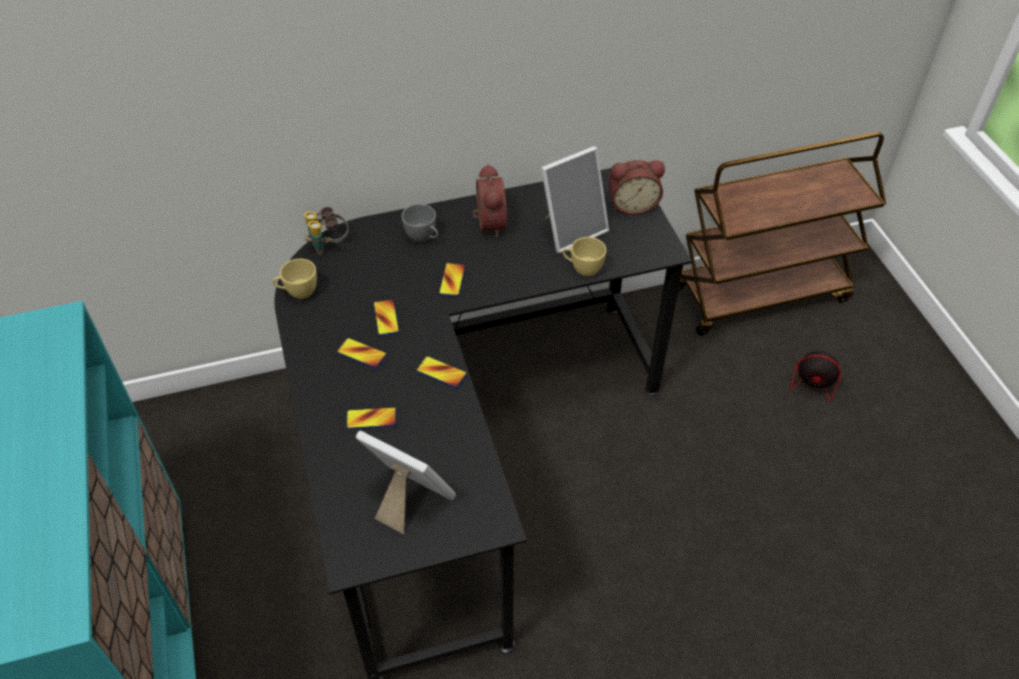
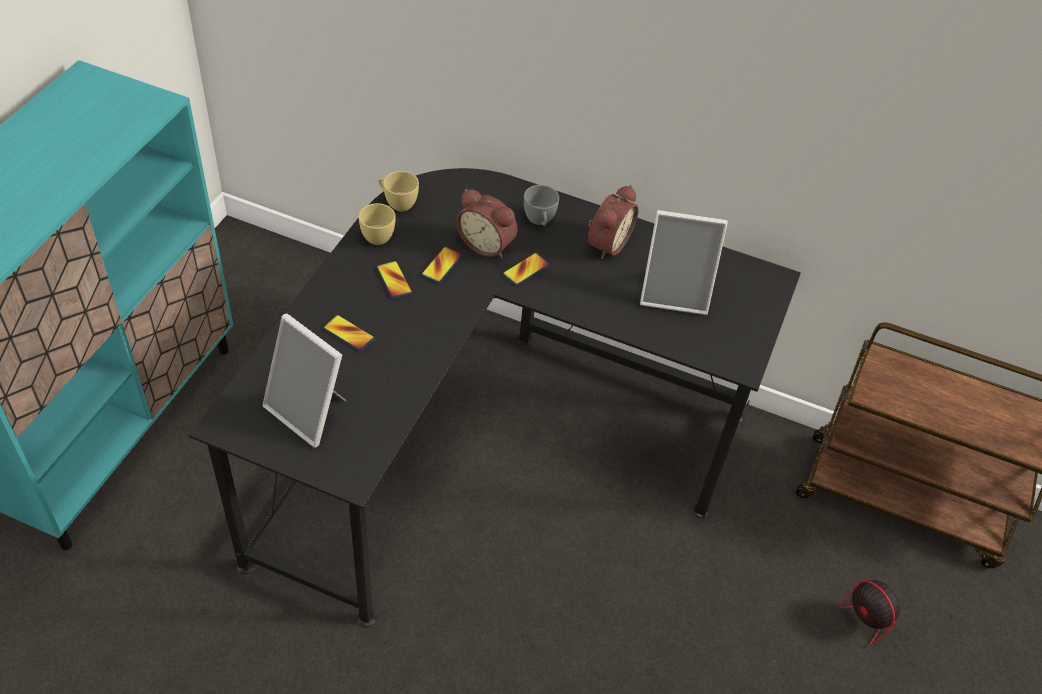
camera: 35 degrees right, 0 degrees up
(328, 245) = (458, 181): binoculars -> none
(408, 500) = (310, 411): picture frame -> picture frame turned 150 degrees clockwise
(441, 373) = (438, 335): phone -> none
(582, 269) = (647, 331): yellow cup -> yellow cup (375, 235)
(632, 204) = (756, 306): alarm clock -> alarm clock (487, 244)

